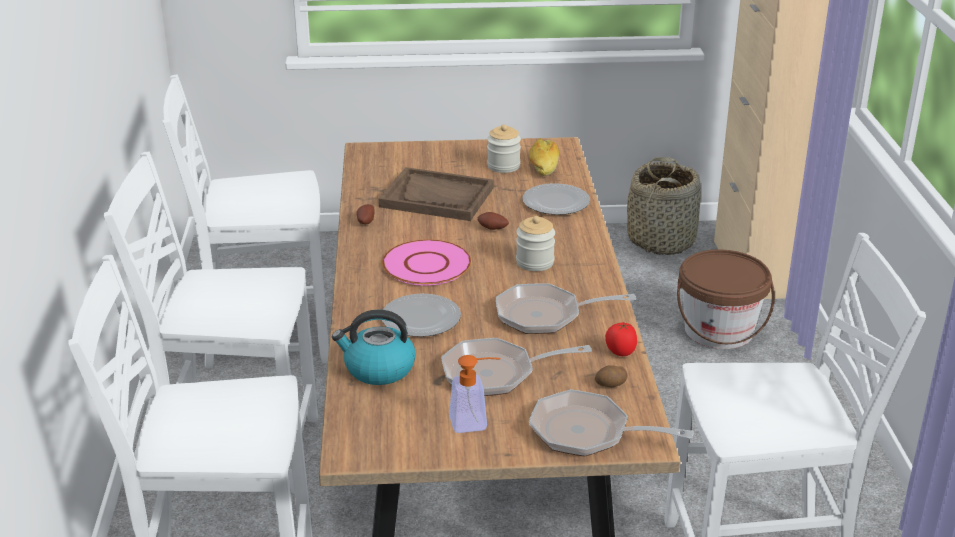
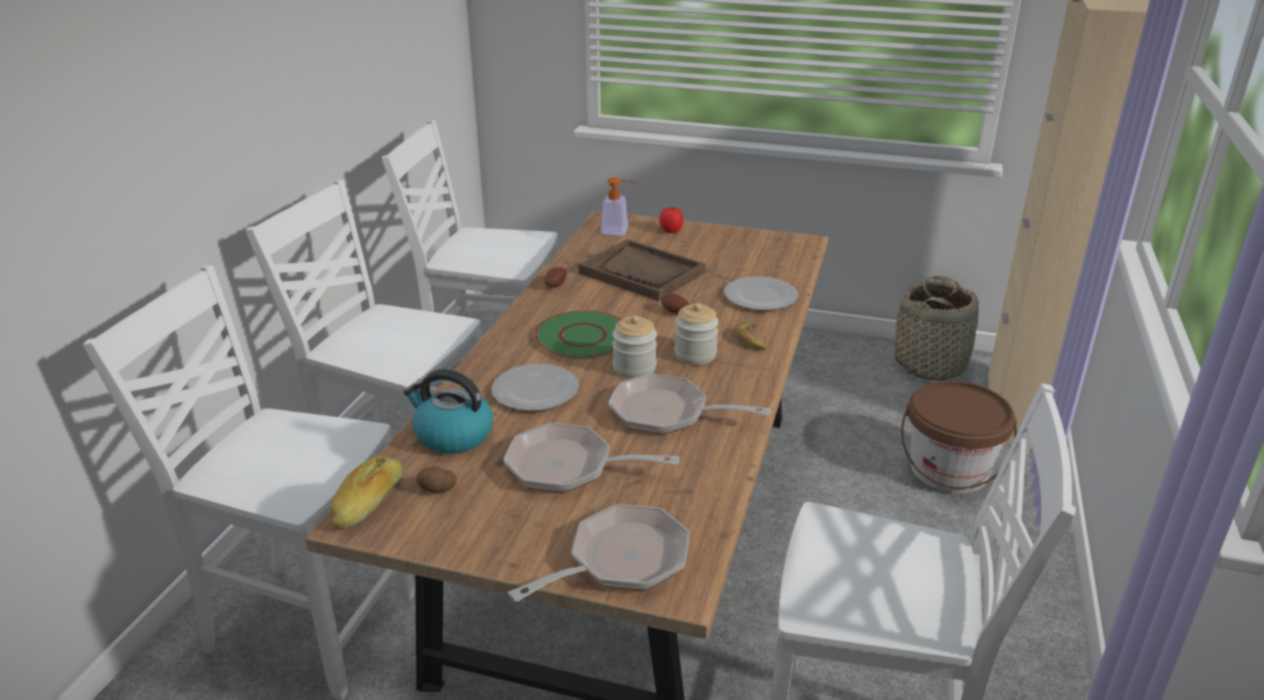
camera: 20 degrees right, 0 degrees up
(427, 264) = (583, 337): pink plate -> green plate
(475, 422) = (506, 518): soap dispenser -> soap dispenser (619, 232)
(503, 166) = (730, 253): jar -> jar (634, 368)
(543, 166) = (771, 259): bread -> bread (369, 502)
(573, 242) = (751, 341): none -> banana
(588, 433) = (620, 561): frying pan -> frying pan turned 105 degrees clockwise
(611, 385) = (686, 509): potato -> potato (437, 489)
(620, 352) = (722, 473): tomato -> tomato (670, 231)

